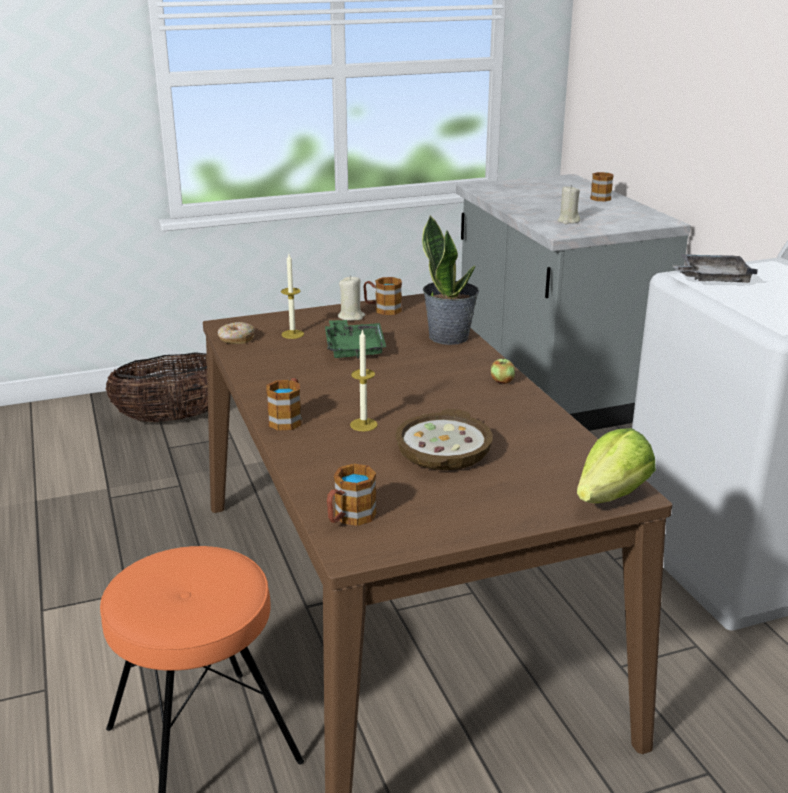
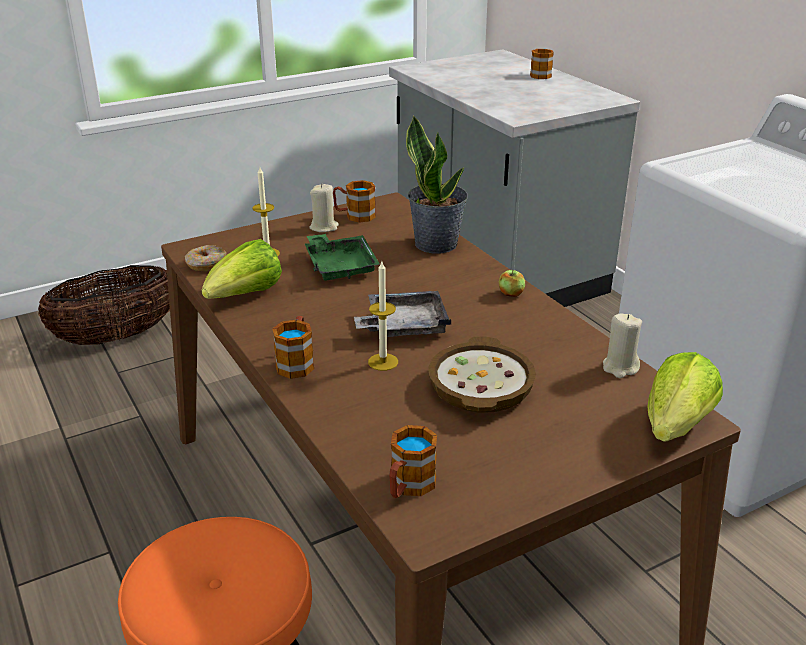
camera: 10 degrees left, 5 degrees up
(262, 365) = (245, 296): none -> lettuce
(568, 221) = (519, 103): beige candle -> beige candle (620, 367)
(711, 278) = (704, 166): grey tray -> grey tray (404, 326)

